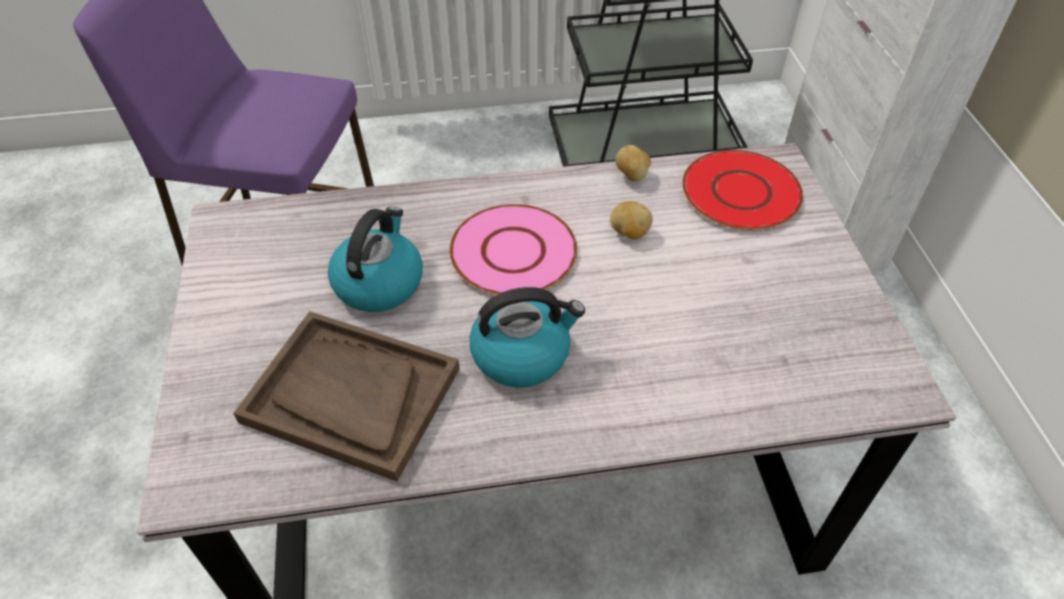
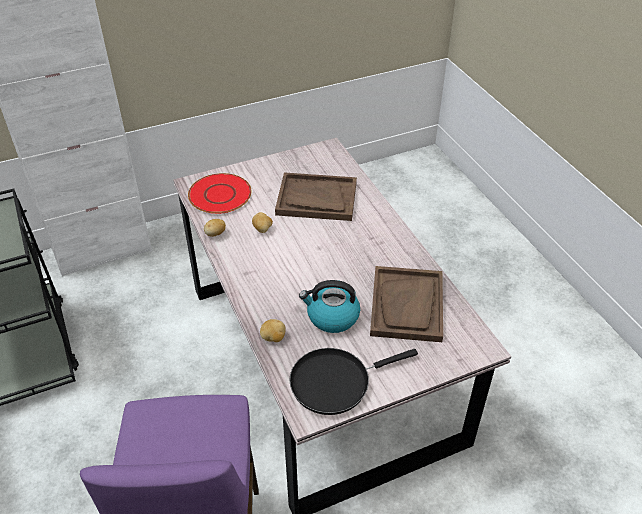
camera: 105 degrees left, 5 degrees down
(252, 259) = (335, 382): none -> black frying pan
(373, 208) = (273, 338): none -> potato
(514, 252) = (290, 268): pink plate -> none
(522, 354) = (356, 252): kettle -> none
(706, 326) = (316, 199): none -> brown tray

